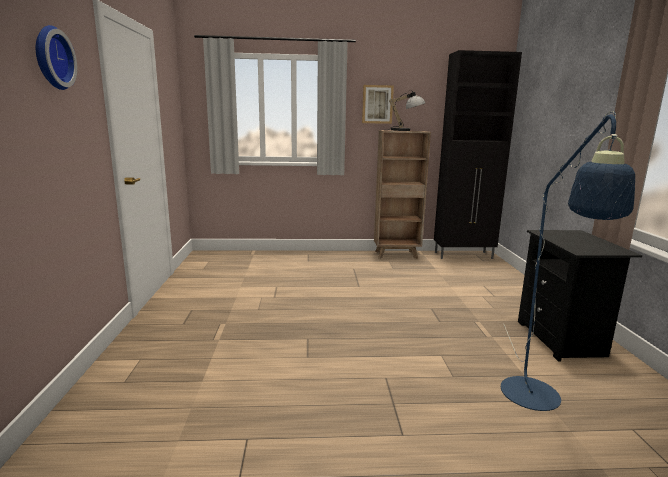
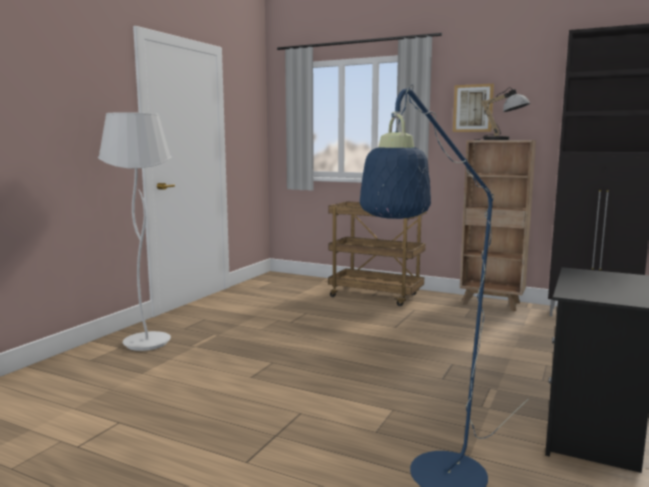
camera: 30 degrees right, 5 degrees down
(51, 58) = (68, 77): wall clock -> none
(165, 347) = (147, 343): none -> white floor lamp
(312, 261) = (376, 296): none -> brown cart

